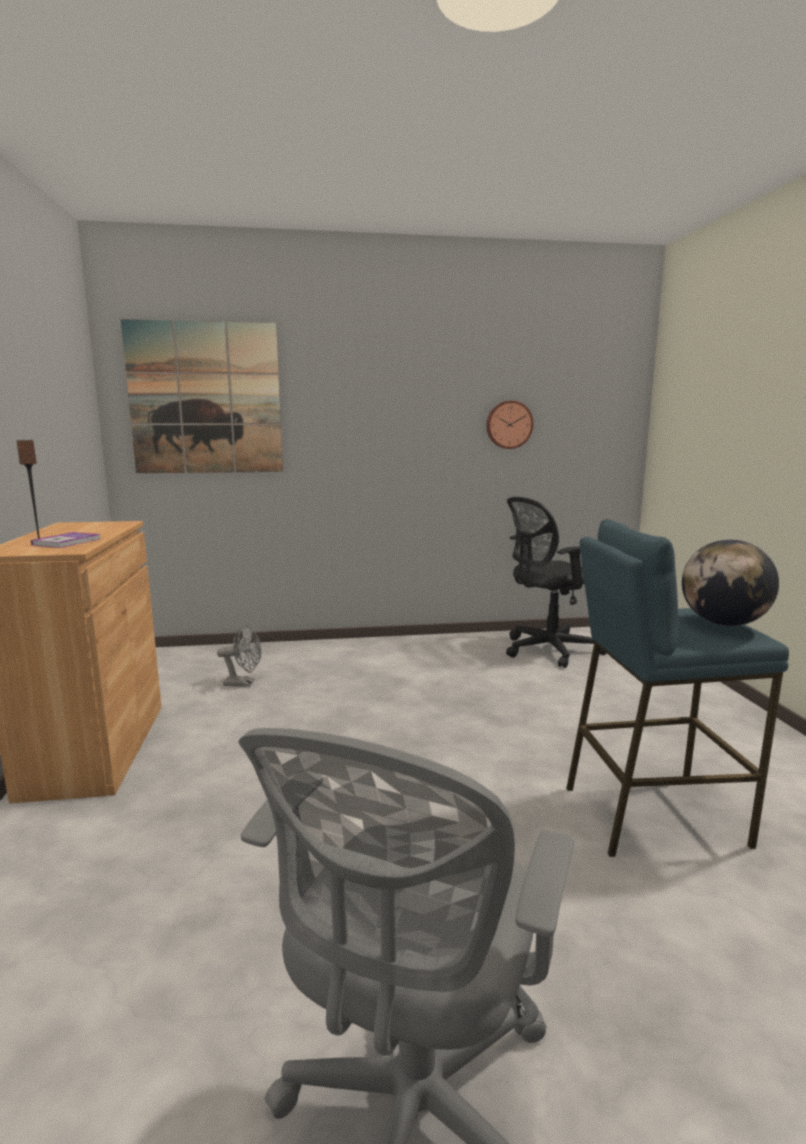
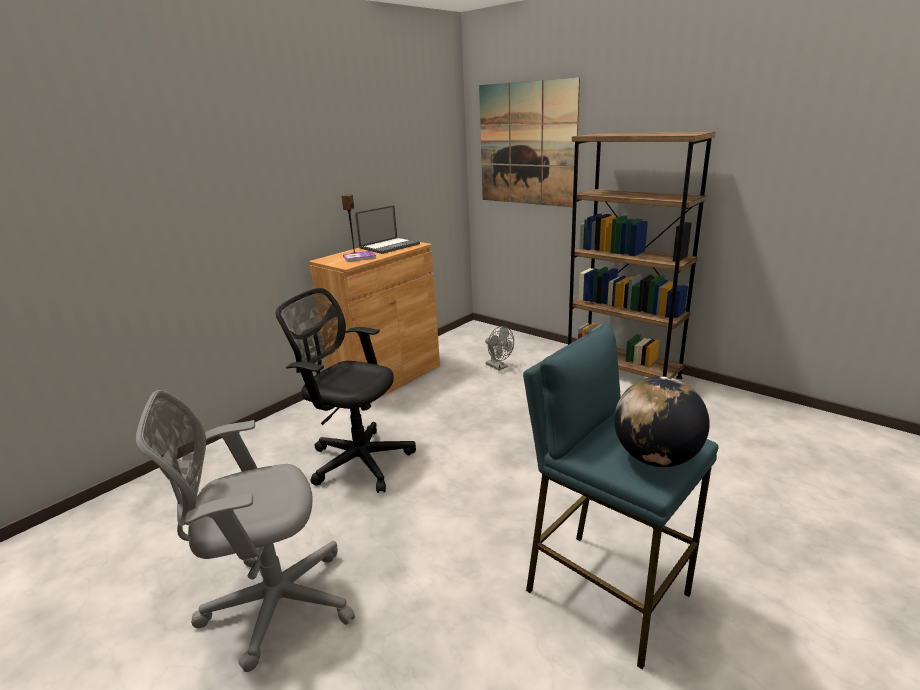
camera: 50 degrees right, 10 degrees up
(80, 528) = (390, 246): none -> laptop
(377, 648) = (622, 372): none -> brown bookcase
(509, 424) = (806, 175): wall clock -> none
(547, 650) = (777, 431): black office chair -> black office chair (357, 460)

